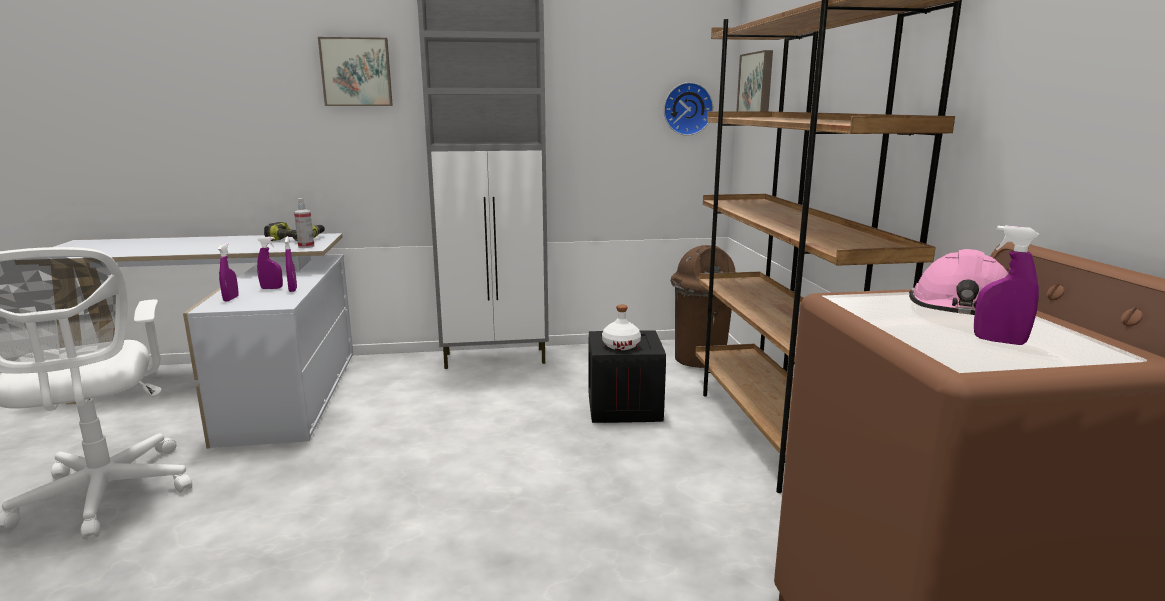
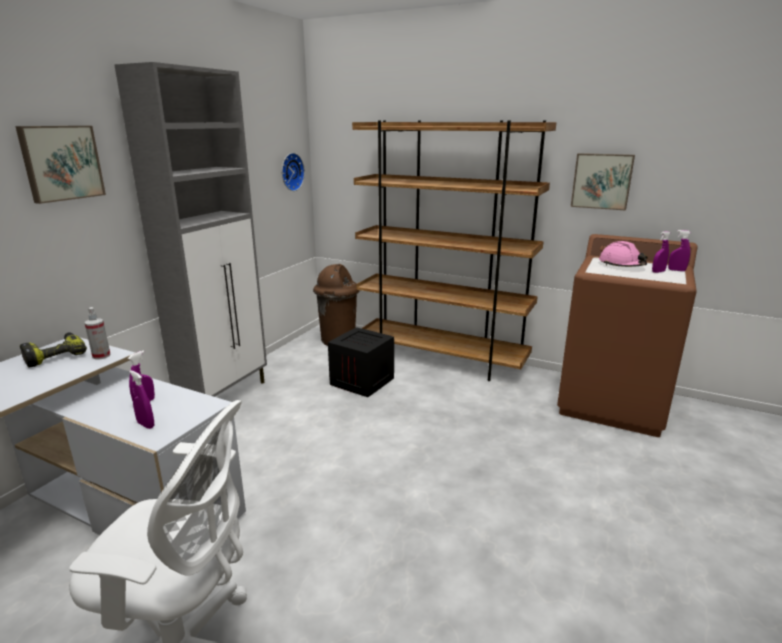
camera: 55 degrees left, 5 degrees up
(293, 289) = (169, 394): purple spray bottle -> purple spray bottle (676, 270)
(621, 345) = (366, 341): white bottle -> none
(757, 86) = (342, 155): picture -> picture (602, 181)

